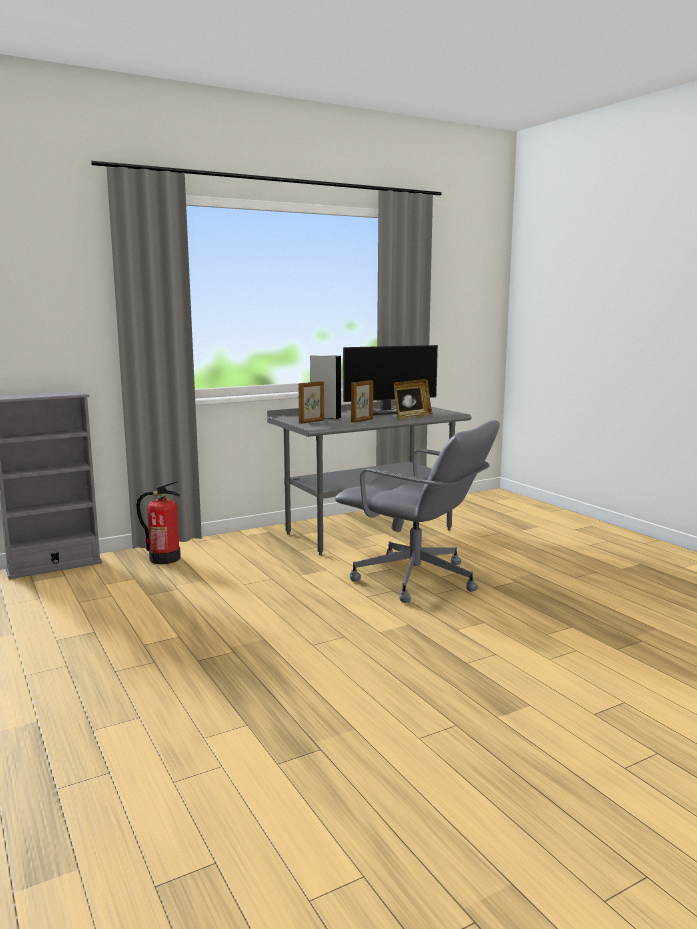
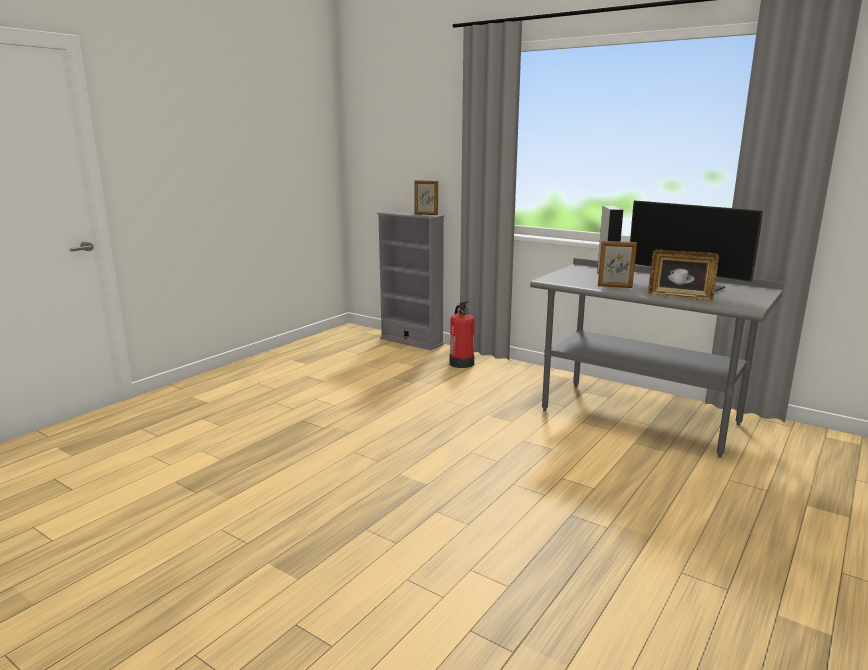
camera: 65 degrees right, 5 degrees up
(312, 422) = (573, 276): picture frame -> picture frame (426, 214)
(416, 580) = (537, 467): grey office chair -> none

